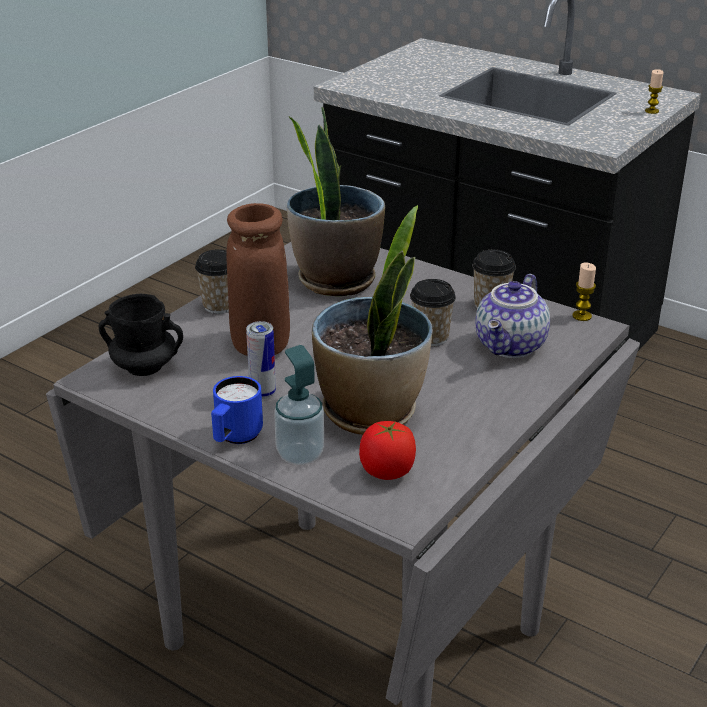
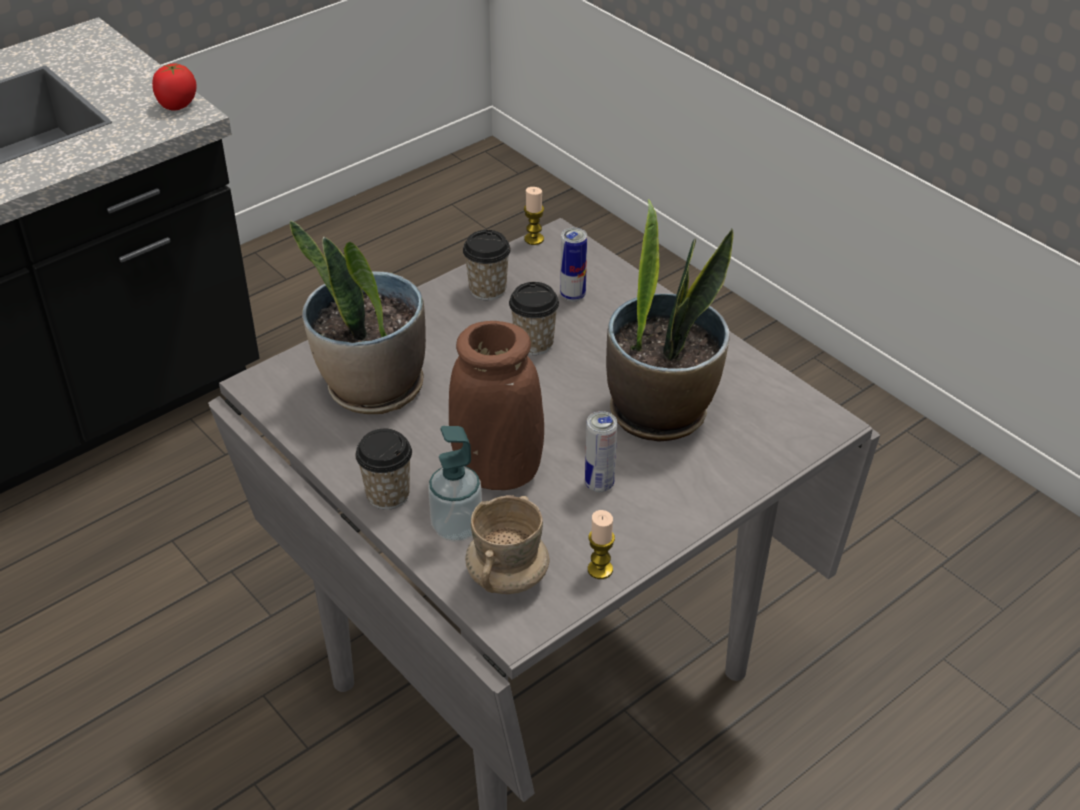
camera: 75 degrees left, 10 degrees up
(145, 367) = (507, 577): black mug -> beige mug
(235, 438) = (678, 516): blue mug -> none
(300, 454) = (720, 473): soap dispenser -> soap dispenser (457, 527)
(387, 472) = (762, 420): tomato -> tomato (177, 105)
(512, 346) = (573, 295): teapot -> can
(651, 111) = (122, 60): candle -> candle (600, 569)

